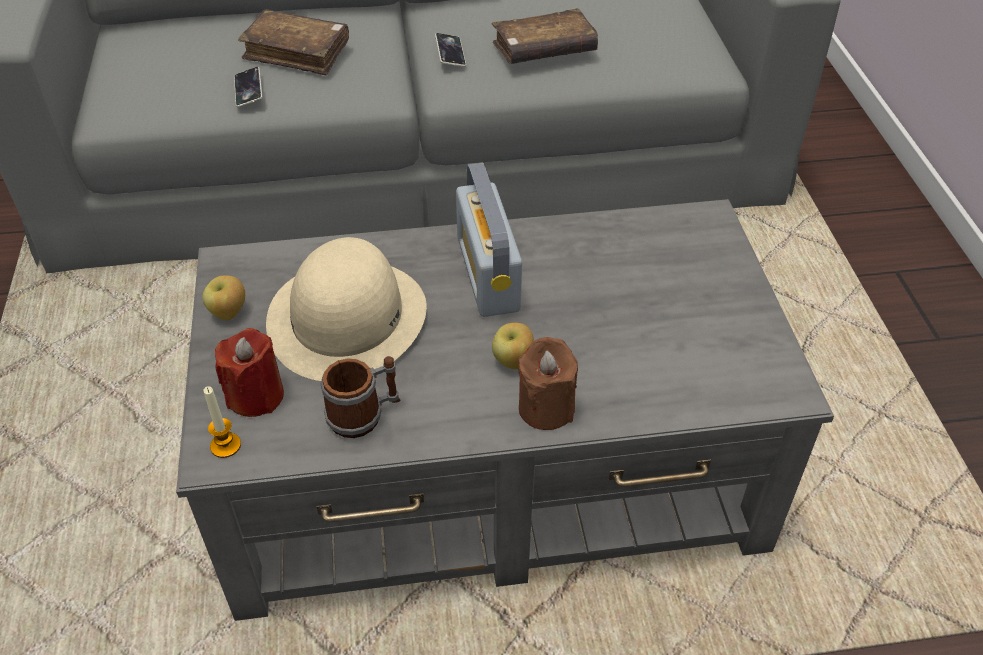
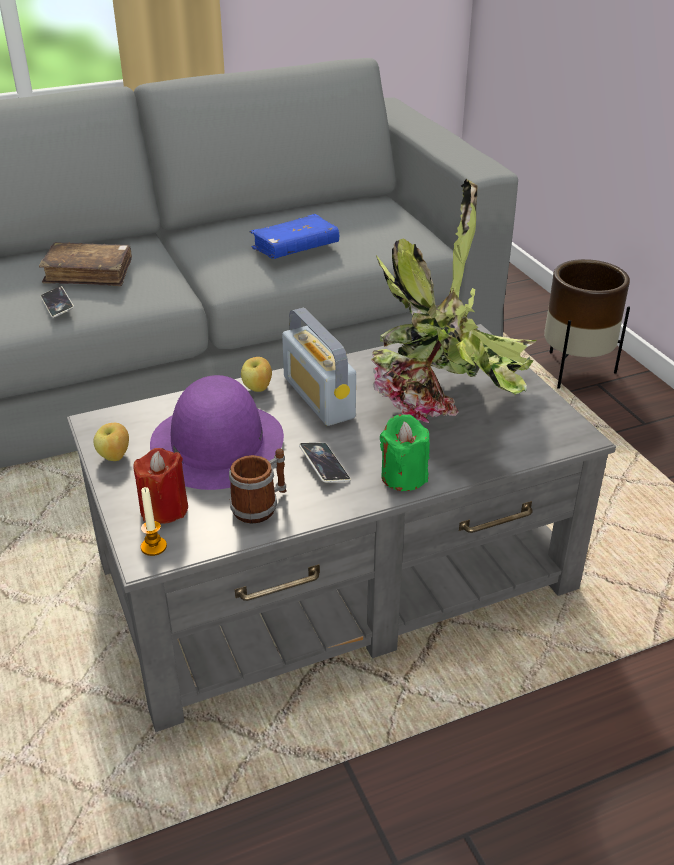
camera: 15 degrees left, 10 degrees down
(347, 317) = (217, 443): beige hat -> purple hat
(450, 53) = (219, 259): phone -> phone (324, 466)
(513, 362) = (364, 451): apple -> apple (258, 388)
(544, 50) = (295, 248): brown book -> blue book
(546, 408) = (403, 477): brown candle -> green candle
(640, 319) = (450, 408): none -> potted plant
(873, 249) = (575, 371): none -> brown planter

